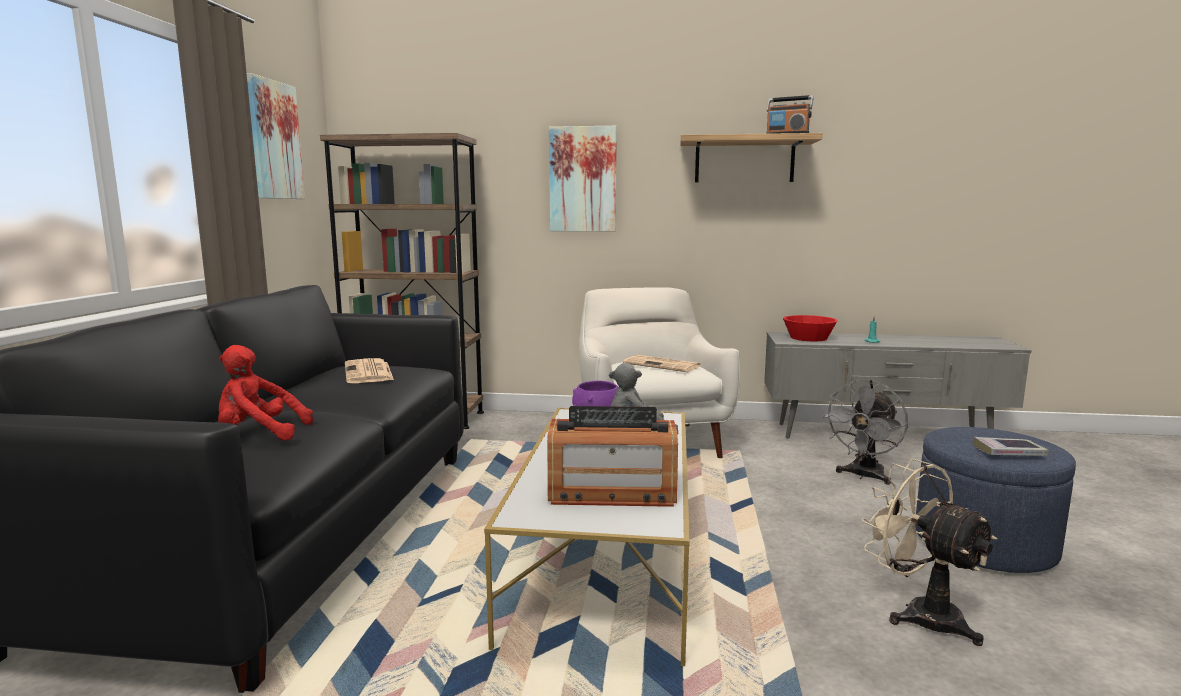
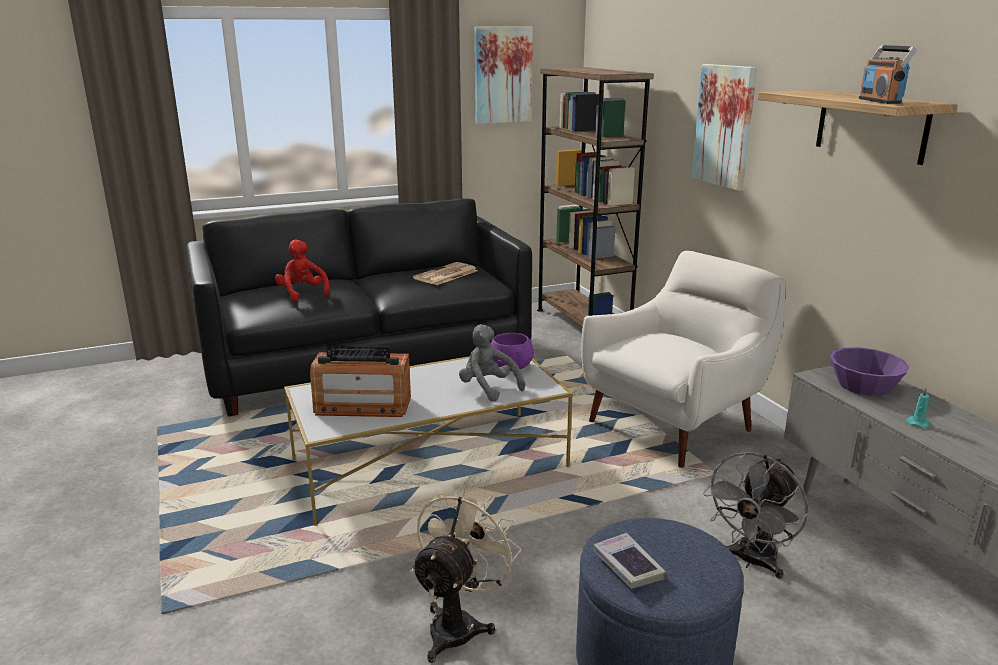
camera: 60 degrees right, 10 degrees up
(612, 492) = (363, 406): radio -> radio turned 60 degrees counterclockwise
(663, 365) = (666, 349): newspaper -> none
(808, 338) = (864, 385): red bowl -> purple bowl
(863, 476) = (751, 561): grey fan -> grey fan turned 60 degrees counterclockwise

